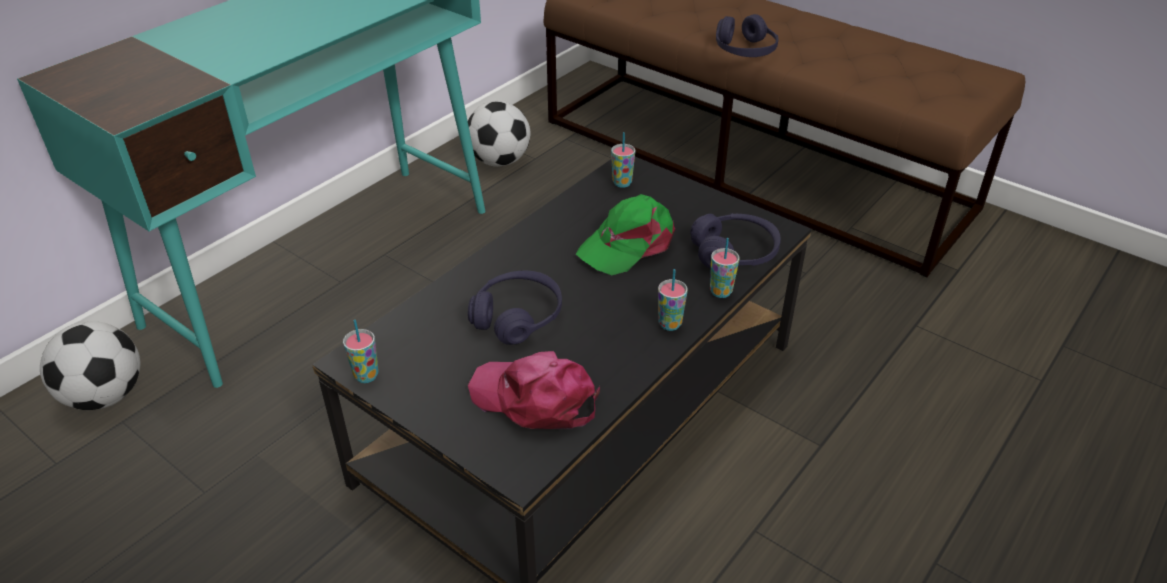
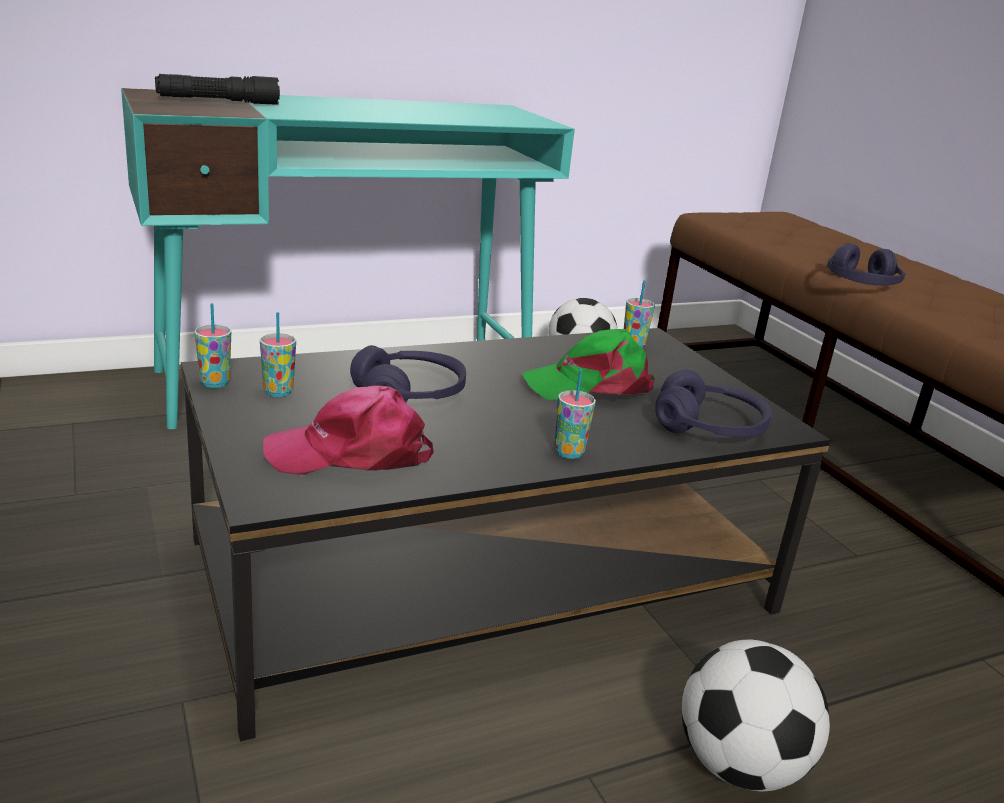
camera: 25 degrees right, 15 degrees down
(105, 396) = (81, 403): football -> football (739, 765)
(146, 68) = (218, 101): none -> black flashlight
(535, 398) = (352, 453): pink cap -> pink cap turned 60 degrees counterclockwise
(720, 292) = (659, 449): cup -> cup (278, 392)

